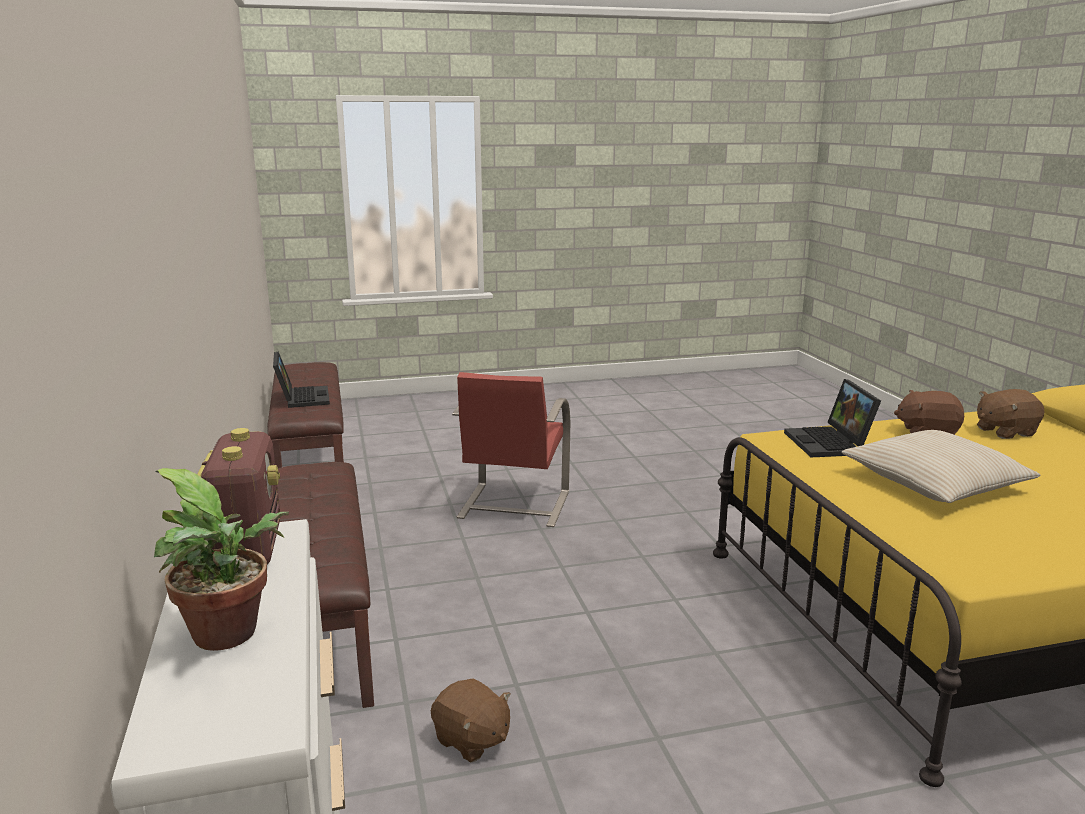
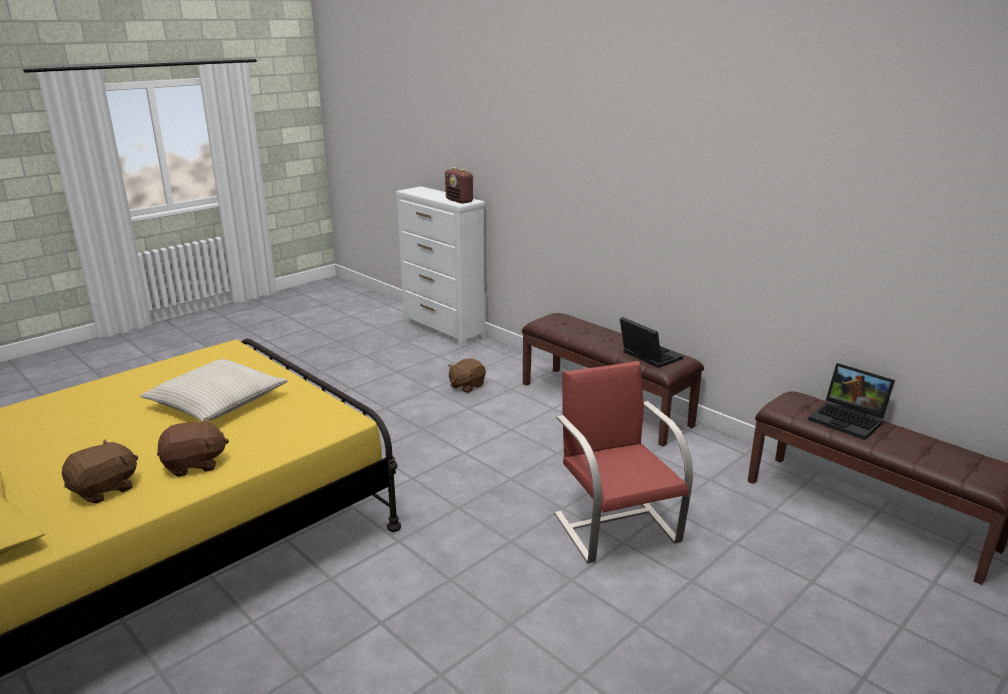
camera: 150 degrees right, 5 degrees up
(231, 636) = (433, 194): potted plant -> none
(471, 740) = (466, 386): brown plush toy -> brown plush toy turned 60 degrees counterclockwise
(830, 444) = (294, 424): laptop -> laptop (647, 356)

